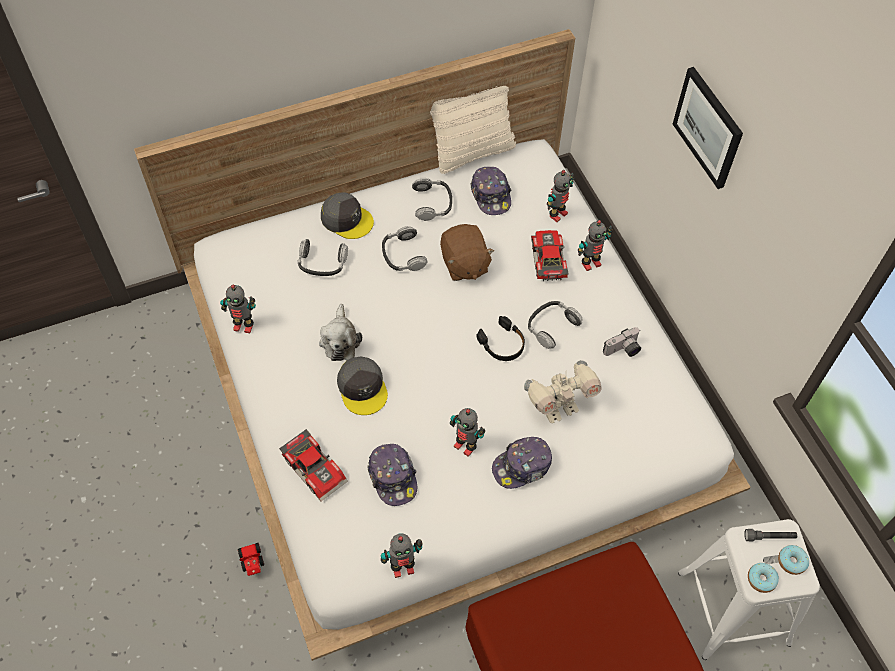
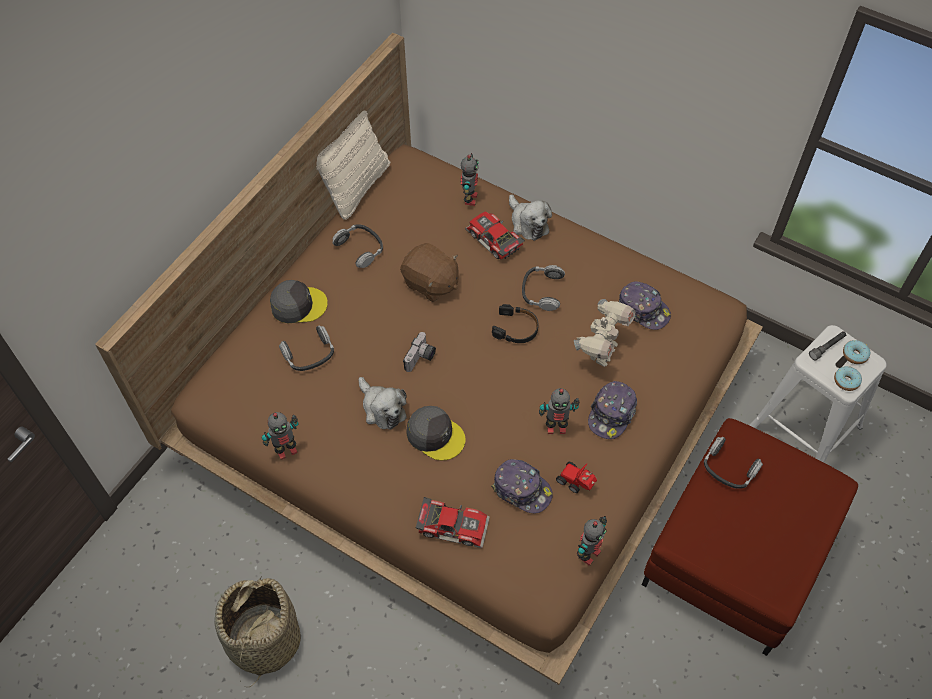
camera: 35 degrees left, 0 degrees up
(148, 469) = (263, 640): none -> basket
(252, 563) = (425, 652): toy car -> toy car (577, 482)
(403, 255) = (373, 306): headphones -> headphones (729, 468)
(446, 393) = (466, 406): white bed -> brown bed
(491, 195) = (403, 214): cap -> cap (643, 310)
(590, 263) = (528, 223): toy robot -> plush toy
(623, 350) = (610, 277): camera -> camera (421, 358)
(708, 127) = (592, 51): picture -> none

